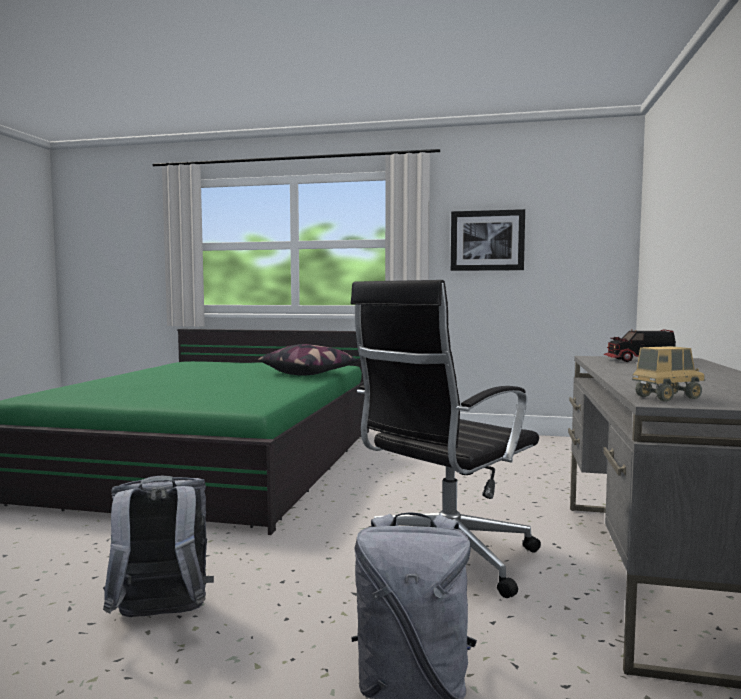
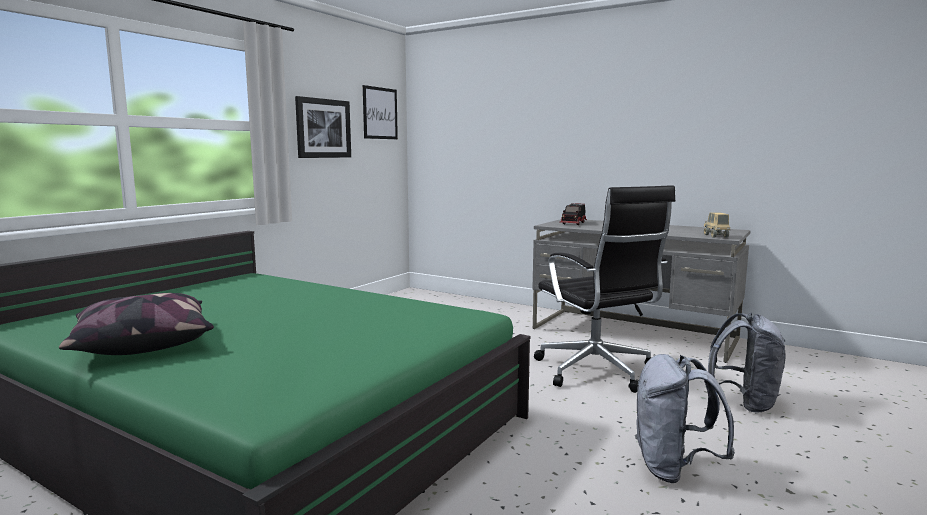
camera: 70 degrees left, 5 degrees up
(309, 373) = (292, 288): pillow -> pillow (142, 344)
(583, 218) = (380, 113): none -> picture

